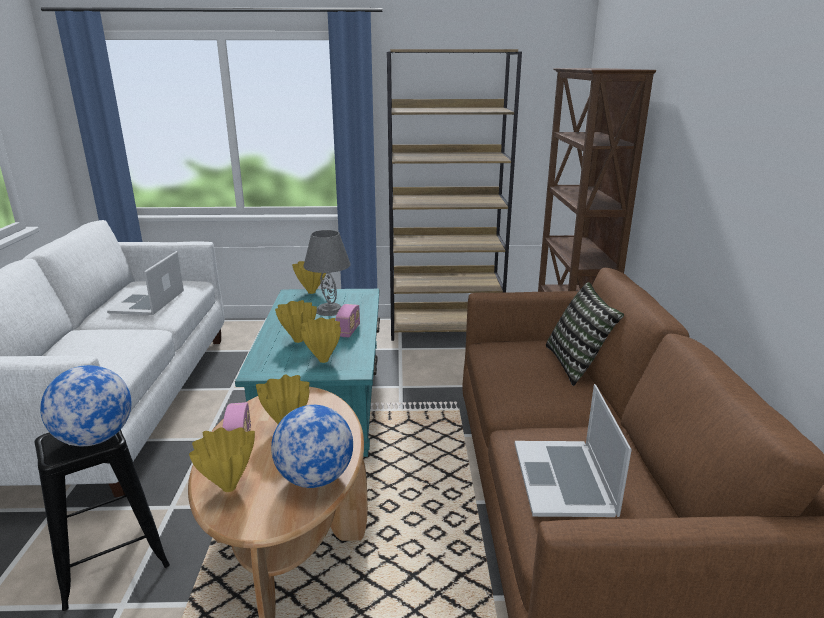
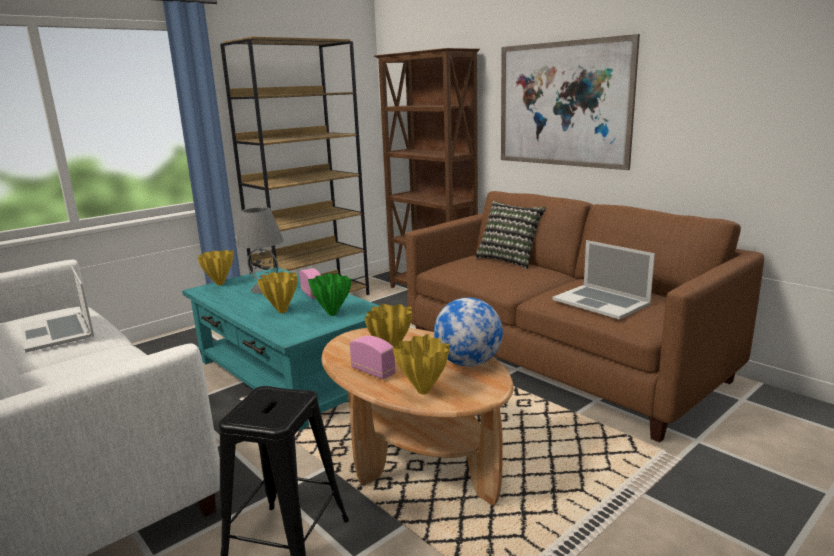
camera: 40 degrees left, 5 degrees down
(95, 439) = (284, 400): globe -> none
(323, 360) = (331, 314): yellow vase -> green vase
(714, 169) = (562, 104): none -> picture

